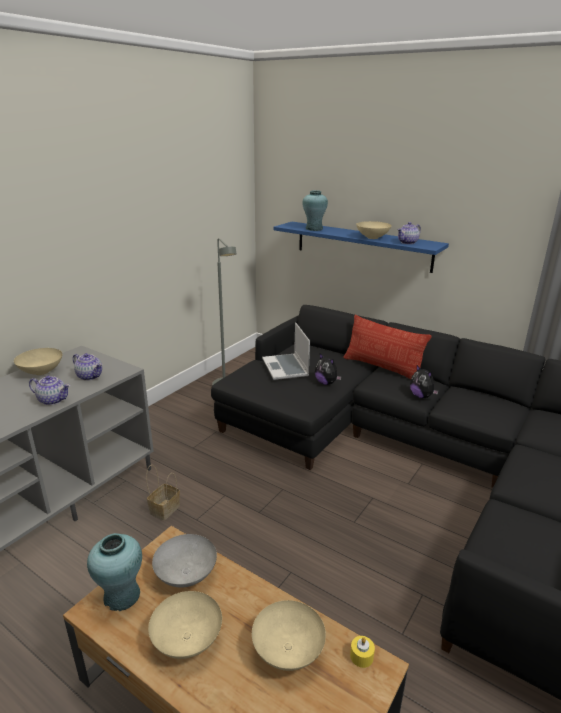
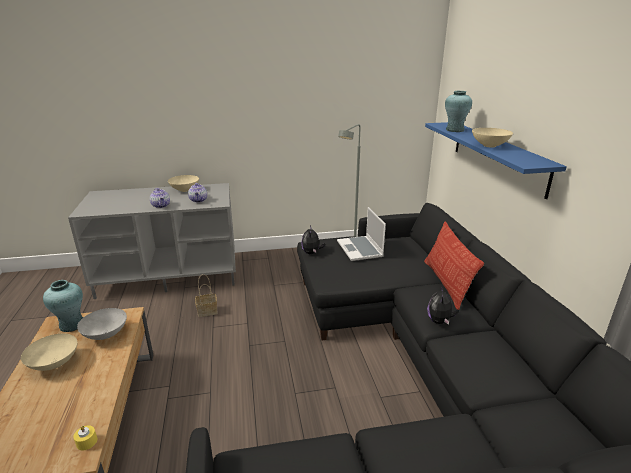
camera: 45 degrees right, 0 degrees up
(286, 368) = (360, 249): laptop -> laptop turned 45 degrees counterclockwise
(287, 651) = (69, 406): beige bowl -> none
(326, 383) = (374, 273): plush toy -> plush toy (311, 253)
(407, 242) = (514, 156): teapot -> none

